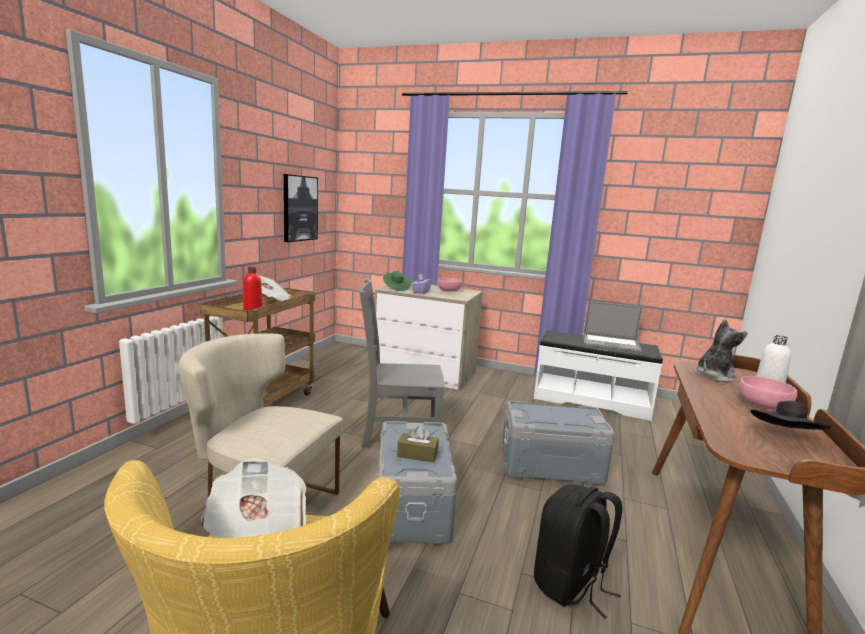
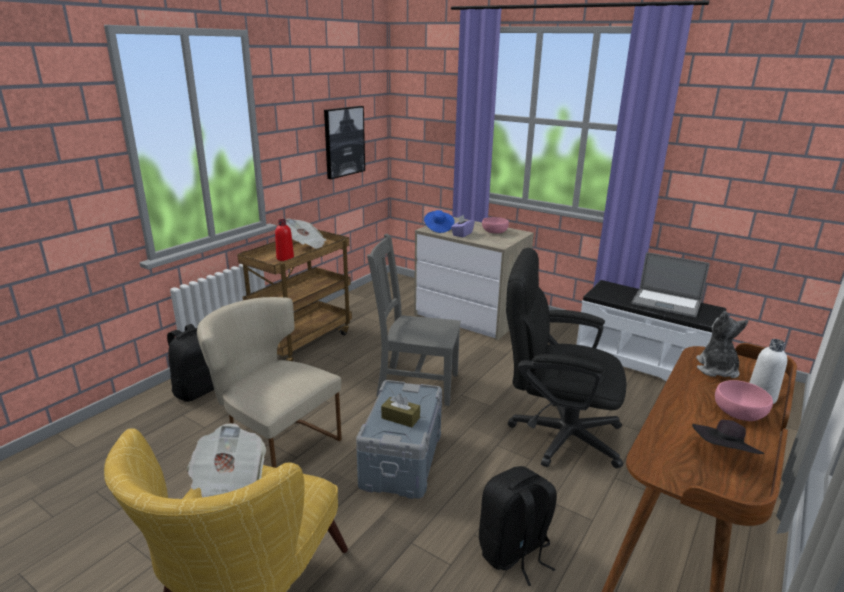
camera: 15 degrees right, 10 degrees up
(151, 458) = (199, 390): none -> black backpack
(396, 288) = (438, 228): green hat -> blue hat
(550, 465) = (555, 434): grey storage box -> black office chair
(713, 376) = (716, 369): plush toy -> plush toy turned 60 degrees counterclockwise

